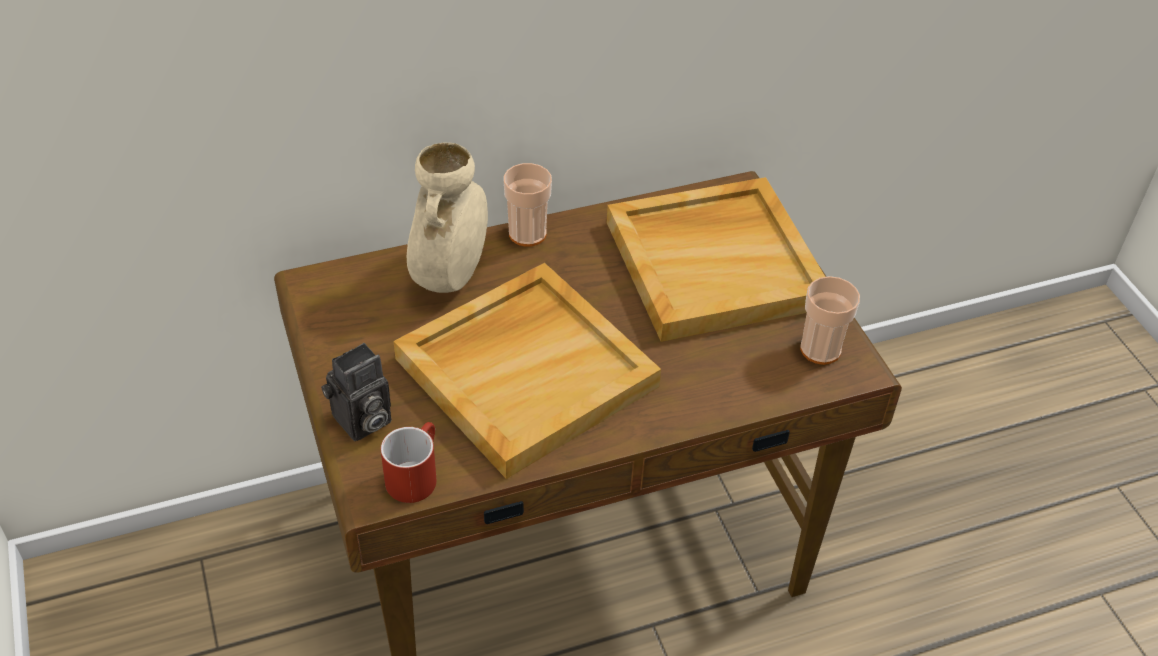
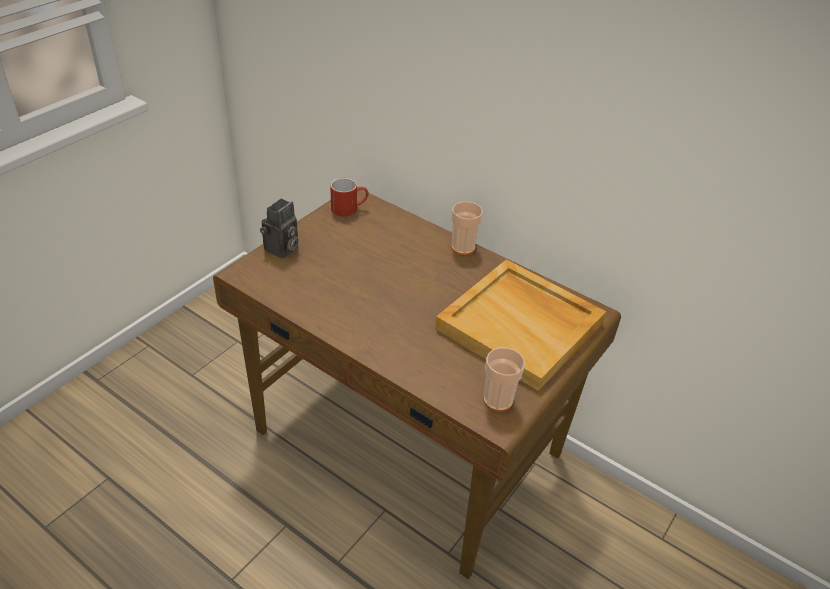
camera: 55 degrees right, 5 degrees down
(361, 422) = (281, 250): camera -> camera turned 75 degrees counterclockwise
(414, 474) = (263, 280): red mug -> red mug (349, 208)
(451, 276) = (404, 236): beige vase -> none
(526, 370) = (365, 288): beige tray -> none

